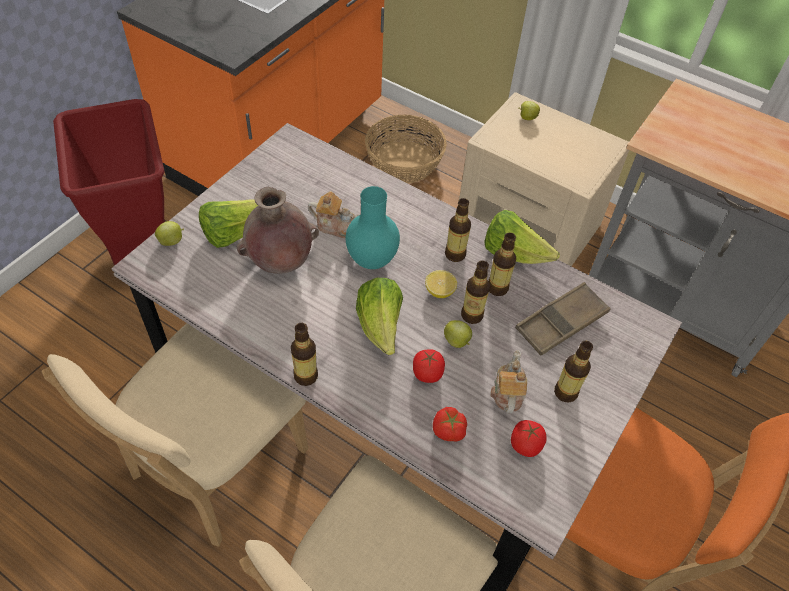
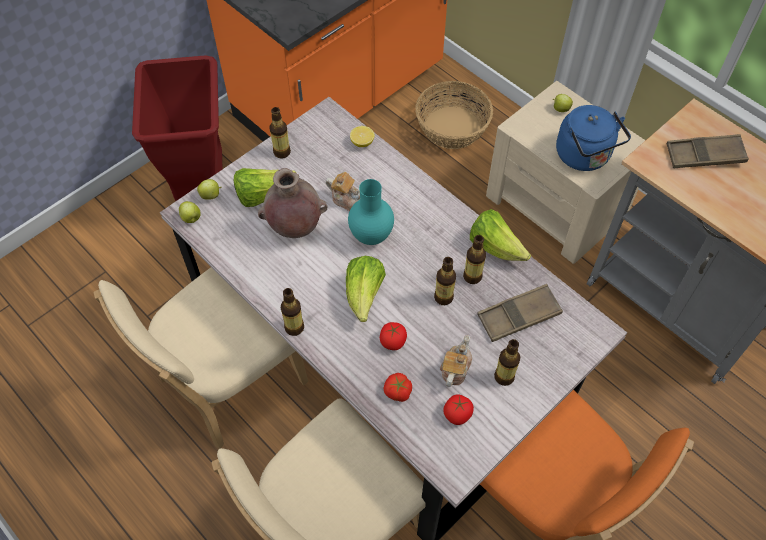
camera: 15 degrees right, 5 degrees up
(440, 291) = (422, 272): lemon -> lemon (362, 143)
(455, 254) = (444, 241): bottle -> bottle (282, 152)
(457, 342) = (425, 318): apple -> apple (191, 218)
(565, 160) = (585, 157): none -> blue kettle
(707, 130) = (704, 155): none -> brown tray

